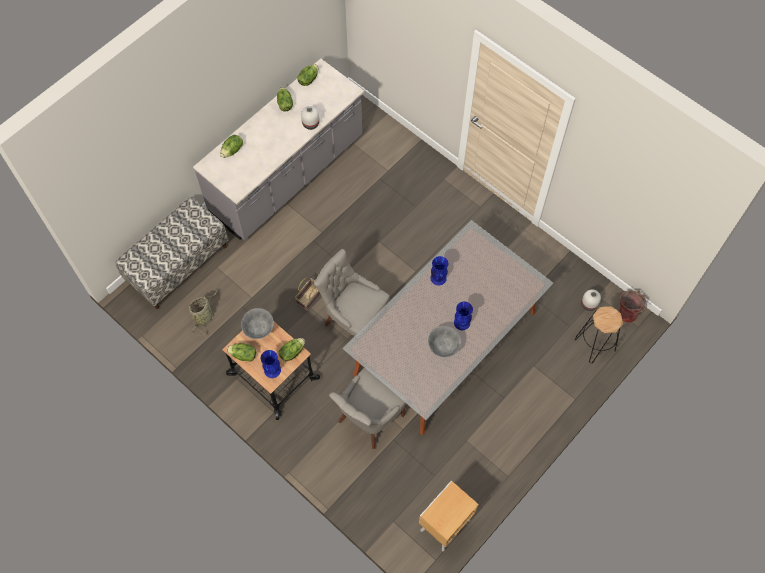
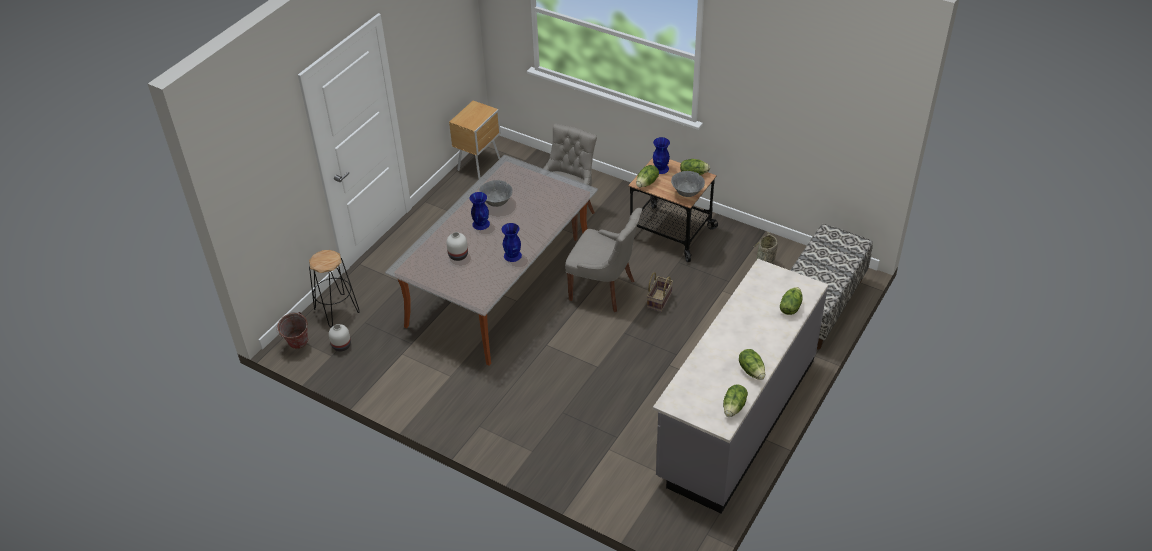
camera: 170 degrees right, 20 degrees down
(311, 124) = (707, 353): white vase -> white vase (457, 255)

